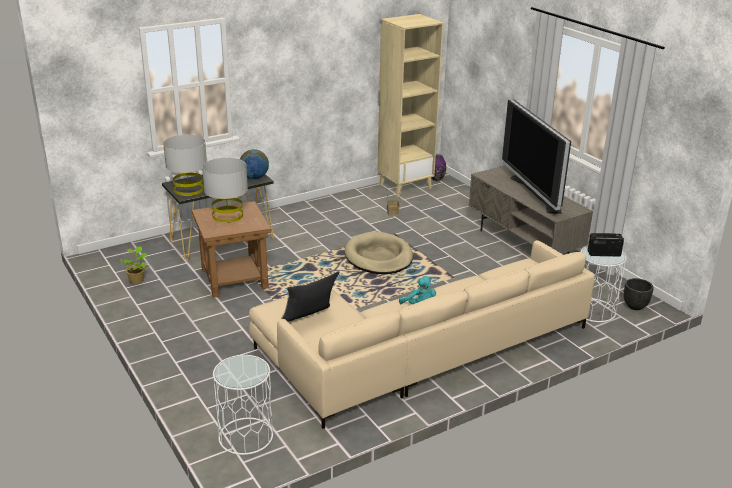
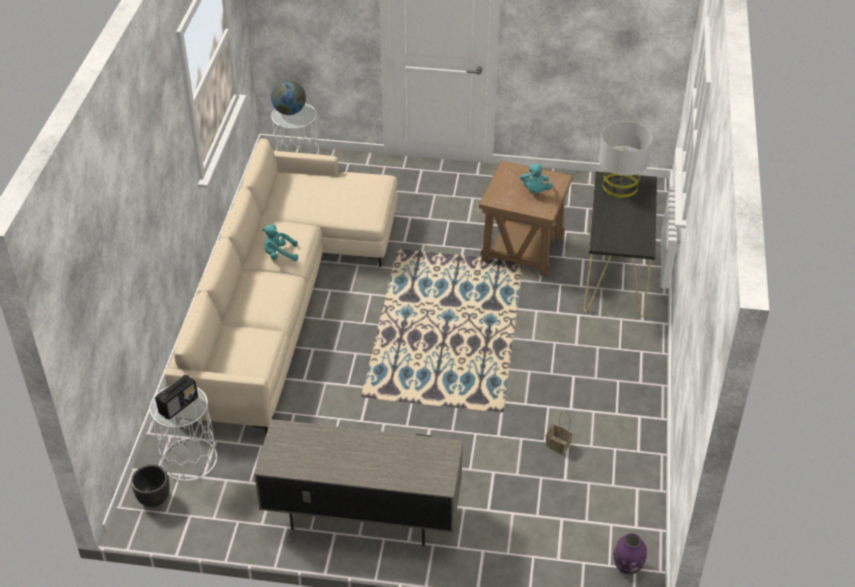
camera: 130 degrees right, 15 degrees up
(137, 280) = (579, 193): potted plant -> none
(228, 215) = (535, 190): grey table lamp -> turquoise plush toy
(254, 178) = (610, 240): globe -> globe (289, 112)
(309, 320) = (334, 188): beige pillow -> none
(378, 257) = (462, 367): beige dog bed -> none
(405, 186) = (631, 512): beige bookcase -> none
(535, 194) = (347, 456): television -> none

